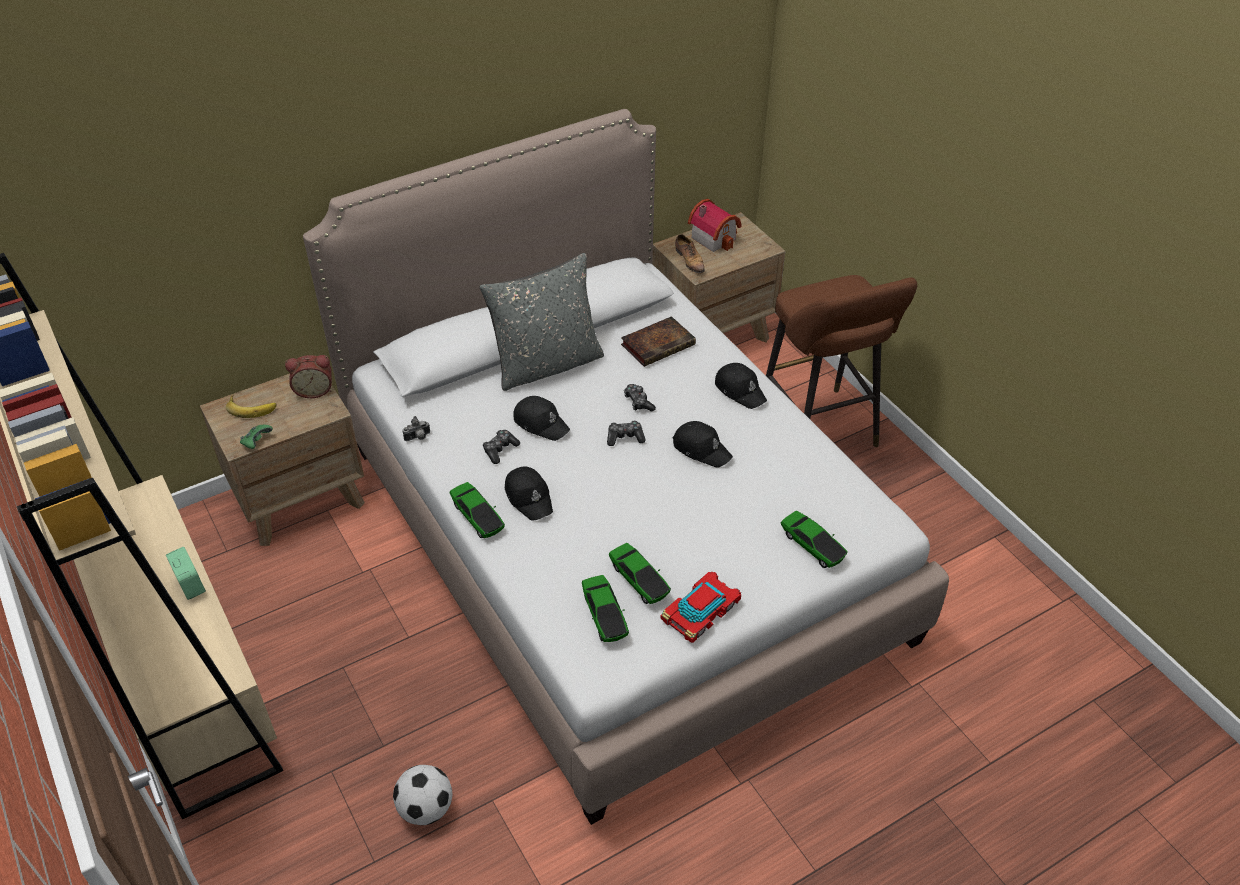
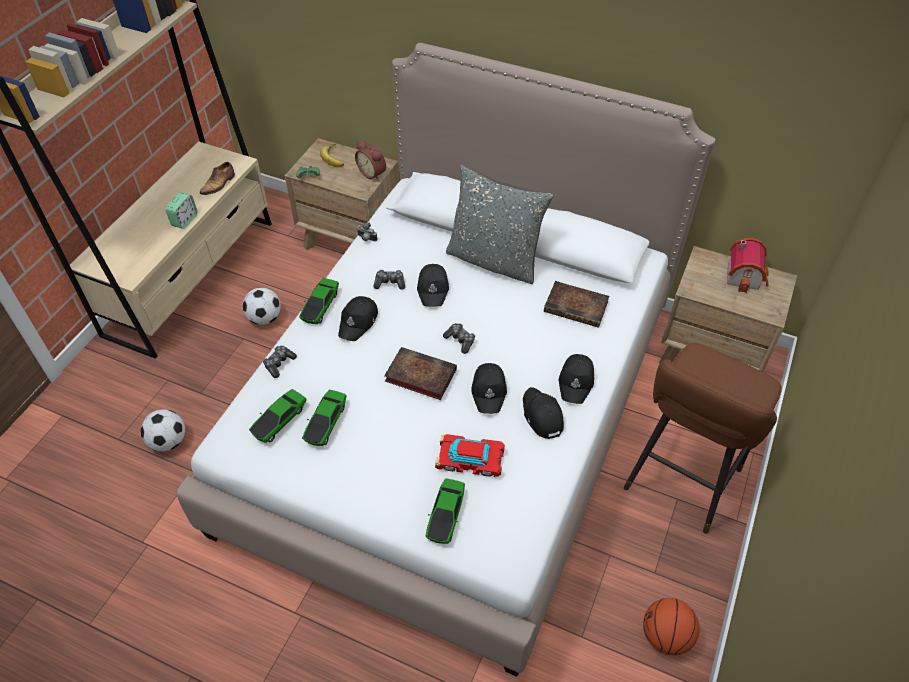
camera: 55 degrees right, 5 degrees up
(333, 632) = (265, 318): none -> football
(638, 402) = (504, 329): game controller -> game controller (279, 364)
(641, 486) = (419, 375): none -> book
(690, 260) = (700, 276): shoe -> shoe (219, 184)
(701, 612) = (324, 477): toy car -> toy car (470, 460)
(758, 430) = (541, 416): none -> black cap
(948, 526) = (666, 636): none -> basketball

